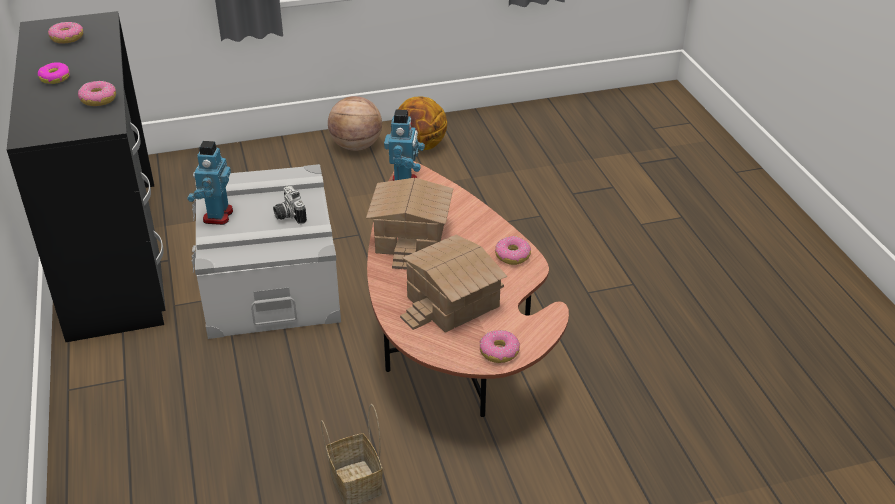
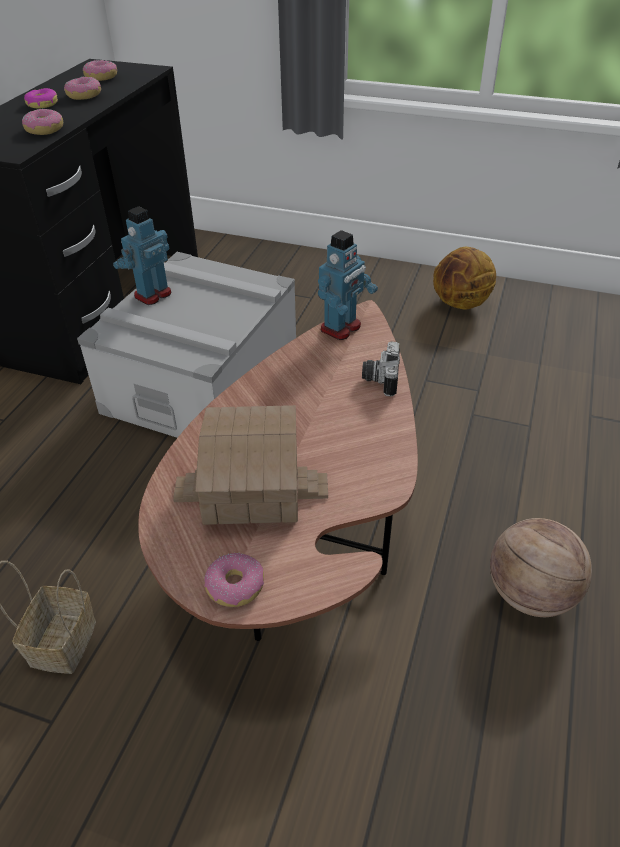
camera: 35 degrees right, 5 degrees up
(288, 215) = (211, 318): camera -> camera (380, 378)
(356, 146) = (397, 283): basketball -> basketball (530, 594)
(409, 237) = (286, 388): toy house -> none
(512, 256) = (377, 462): donut -> donut (84, 95)

